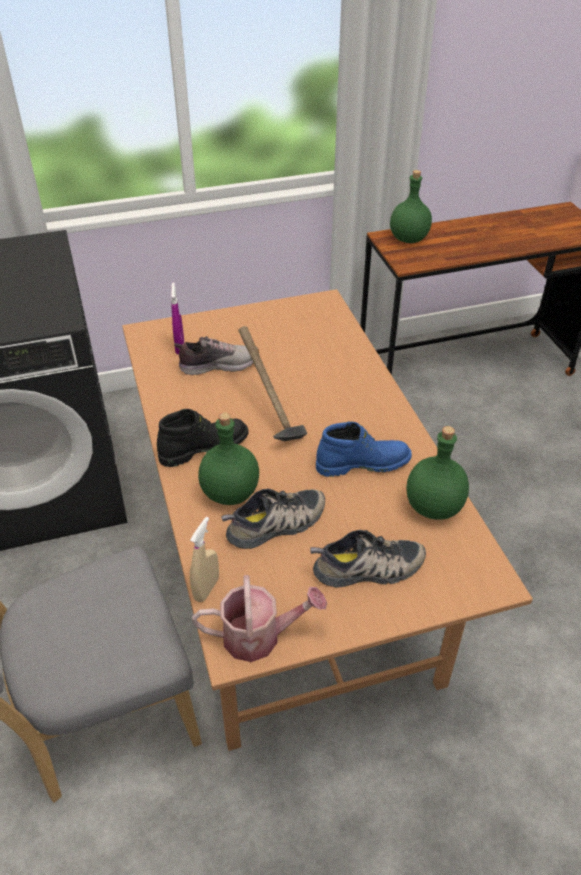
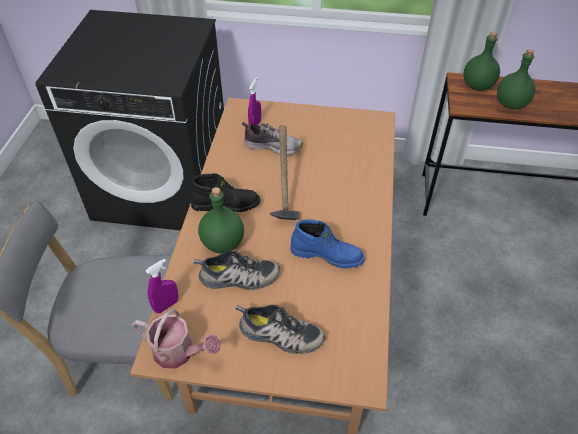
camera: 25 degrees right, 5 degrees up
(206, 589) = (166, 305): beige spray bottle -> purple spray bottle
(434, 506) = (358, 307): green bottle -> green bottle (511, 104)

